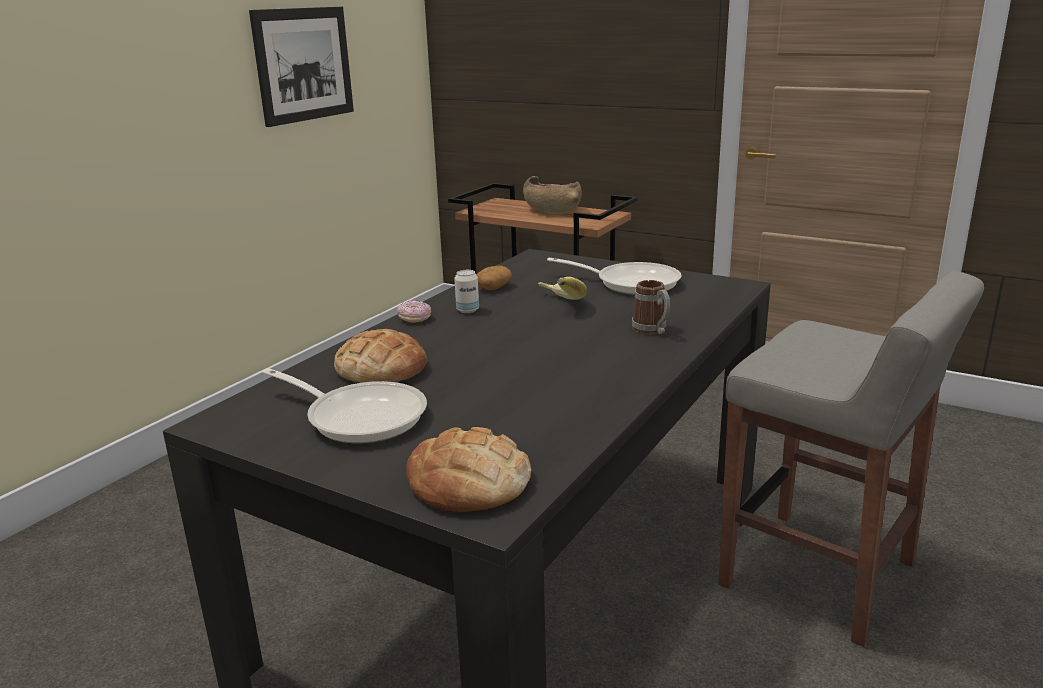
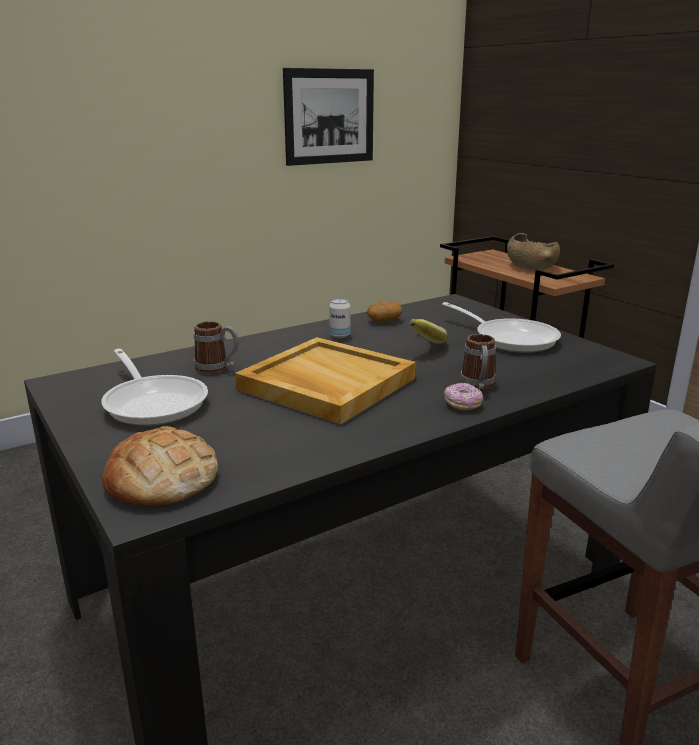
camera: 25 degrees right, 0 degrees up
(382, 368) = (217, 368): bread -> mug
(414, 319) = (290, 334): donut -> donut (463, 405)
(514, 359) = (325, 384): none -> beige tray

